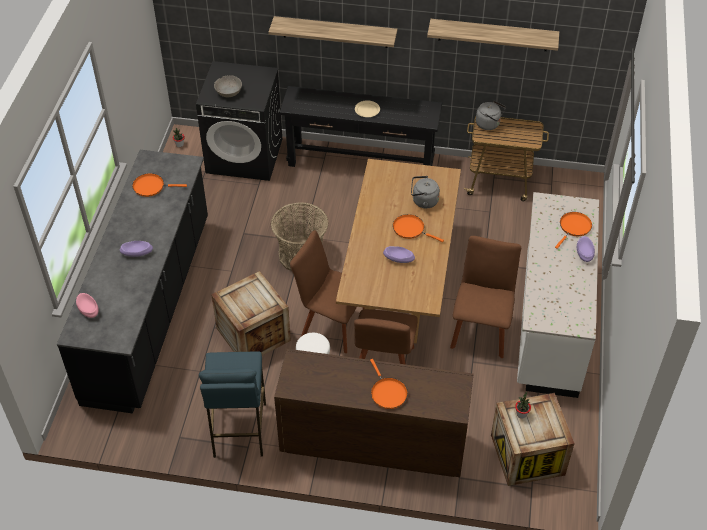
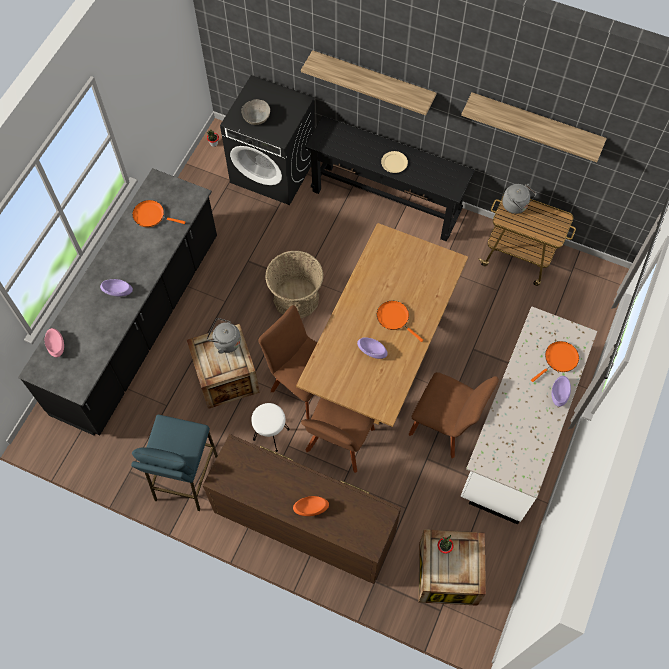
camera: 15 degrees right, 15 degrees up
(387, 392) = (311, 508): orange frying pan -> orange bowl
(423, 201) = (417, 287): grey kettle -> grey kettle (225, 342)
(481, 330) = (445, 426): brown chair -> brown chair turned 90 degrees clockwise

